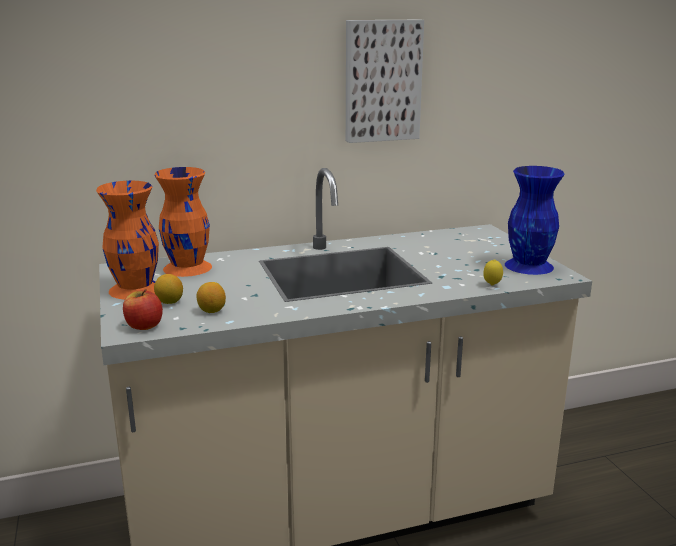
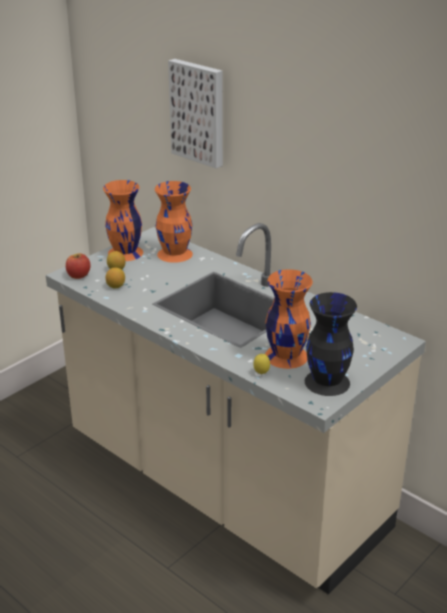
camera: 60 degrees right, 10 degrees up
(381, 81) = (341, 167): picture -> picture (199, 112)
(467, 269) = (286, 355): none -> orange vase
(529, 265) = (328, 382): blue vase -> black vase

